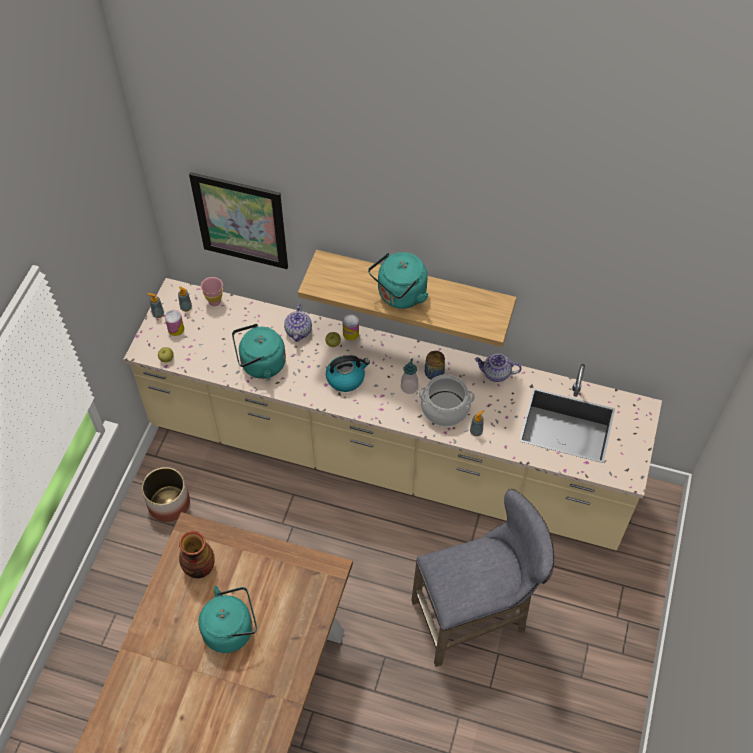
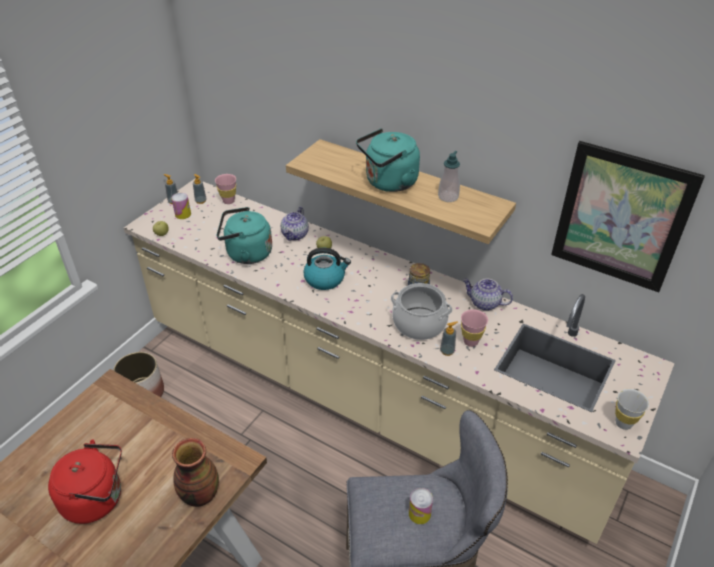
camera: 15 degrees right, 15 degrees down
(199, 568) = (97, 425): vase -> vase (199, 495)
(231, 629) = (97, 499): turquoise kettle -> red kettle
(241, 221) = (254, 103): picture -> picture (621, 217)
(351, 333) = (345, 245): can -> can (419, 514)
(409, 387) = (387, 298): soap dispenser -> soap dispenser (448, 197)
(493, 417) = (470, 341): none -> pink cup
(629, 467) = (623, 423): none -> white cup

